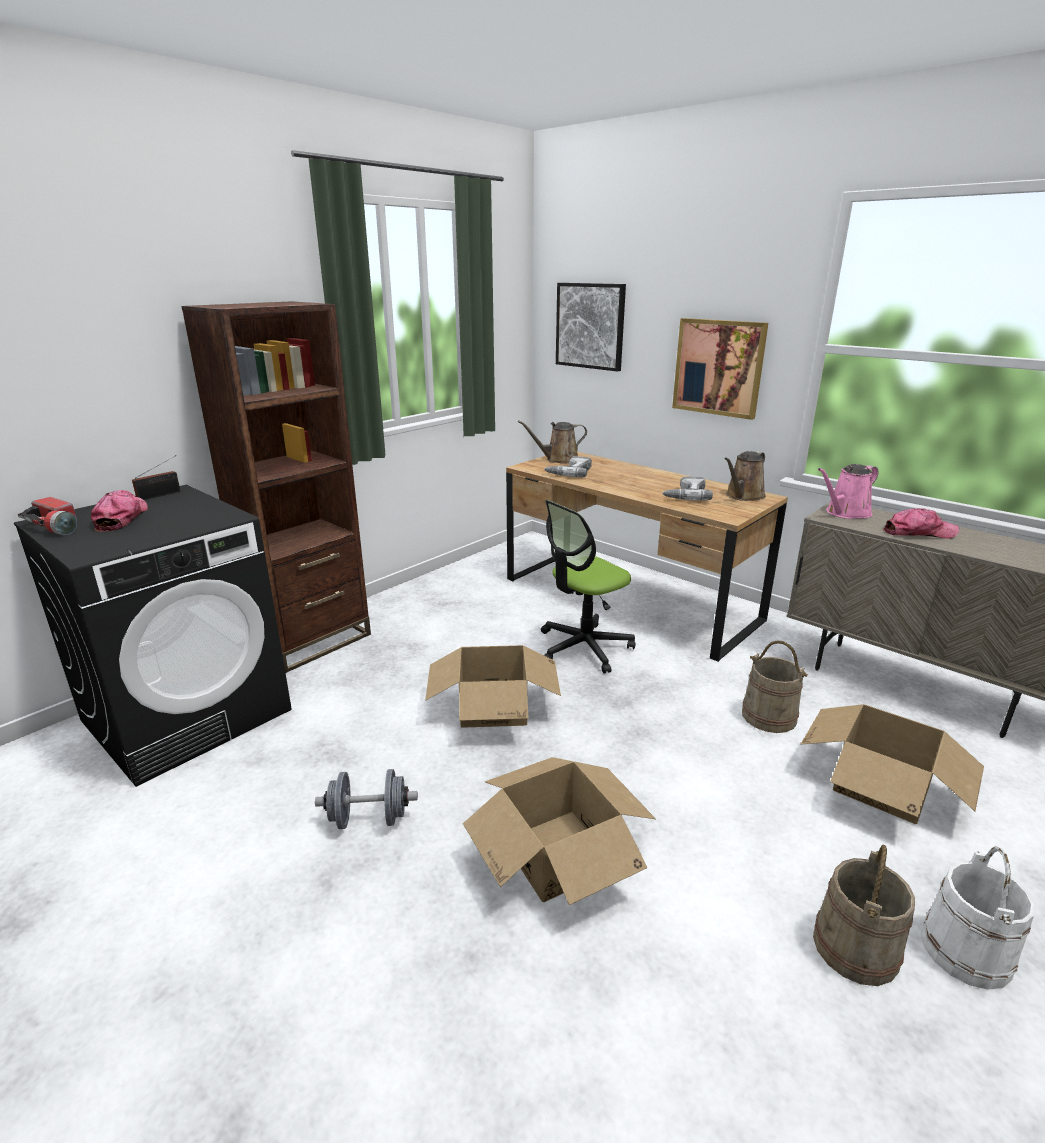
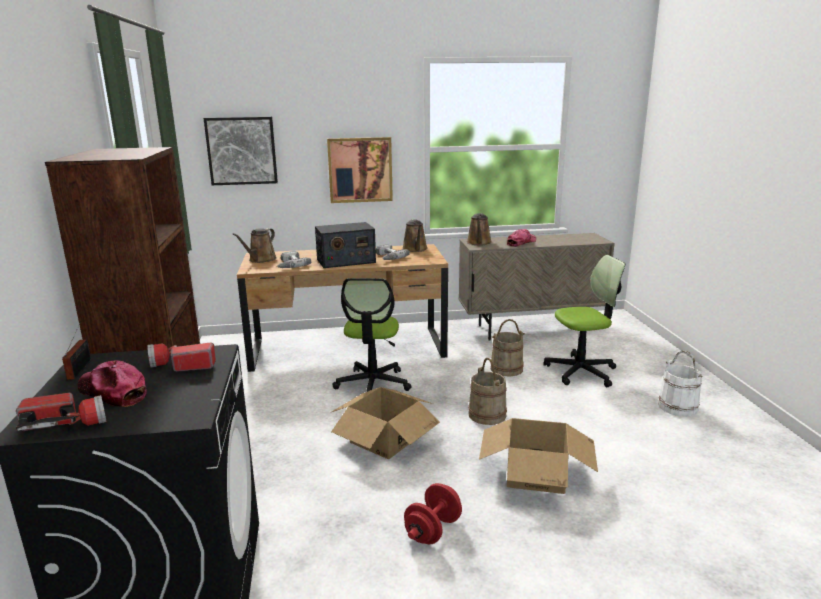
camera: 50 degrees left, 5 degrees down
(191, 517) = (182, 365): none -> flashlight
(369, 819) = (433, 530): grey dumbbell -> red dumbbell
(629, 485) = (345, 261): none -> radio
(845, 513) = (479, 243): pink watering can -> brown watering can
(856, 947) = (659, 427): beige bucket -> beige bucket (487, 414)
(881, 785) = (581, 371): cardboard box -> office chair

